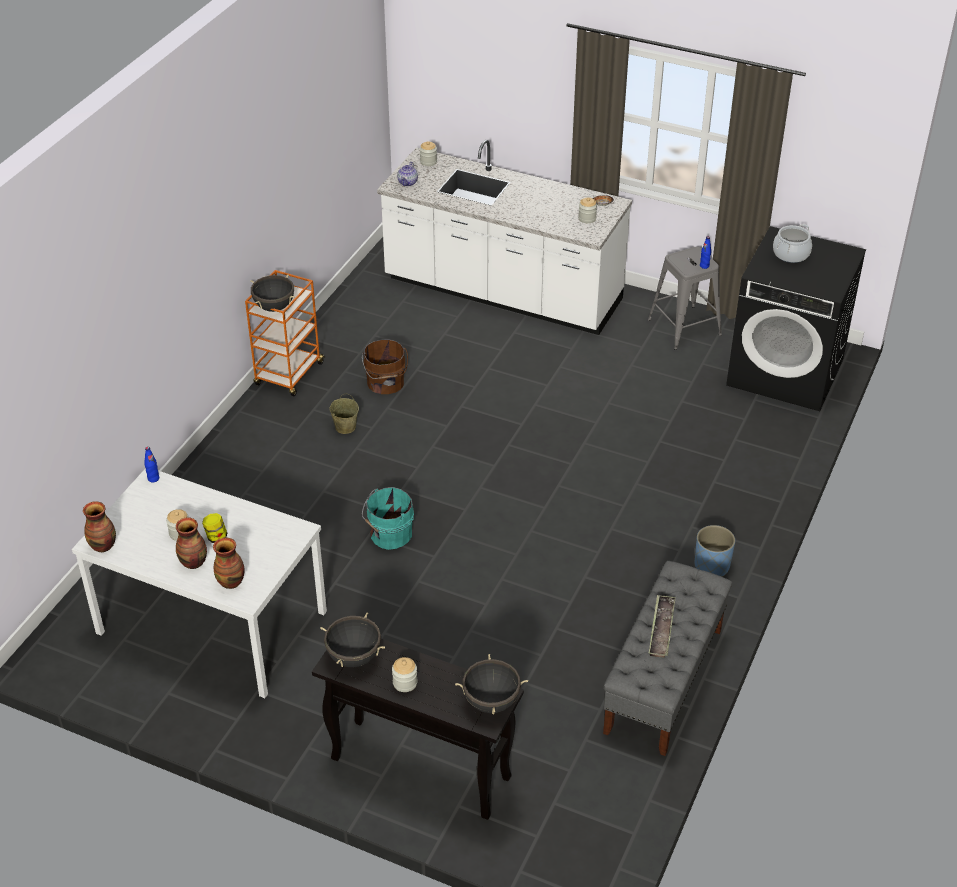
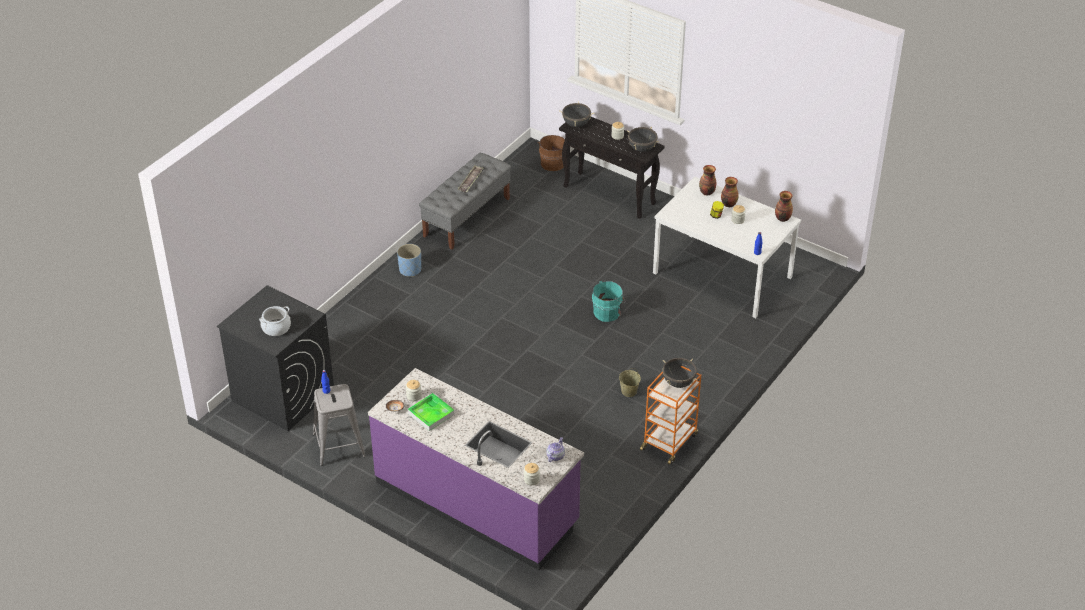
camera: 170 degrees left, 0 degrees up
(385, 383) = (593, 424): brown bucket -> brown bucket (552, 163)
(502, 292) = (477, 502): white counter -> purple counter
(559, 204) = (431, 414): none -> tray

